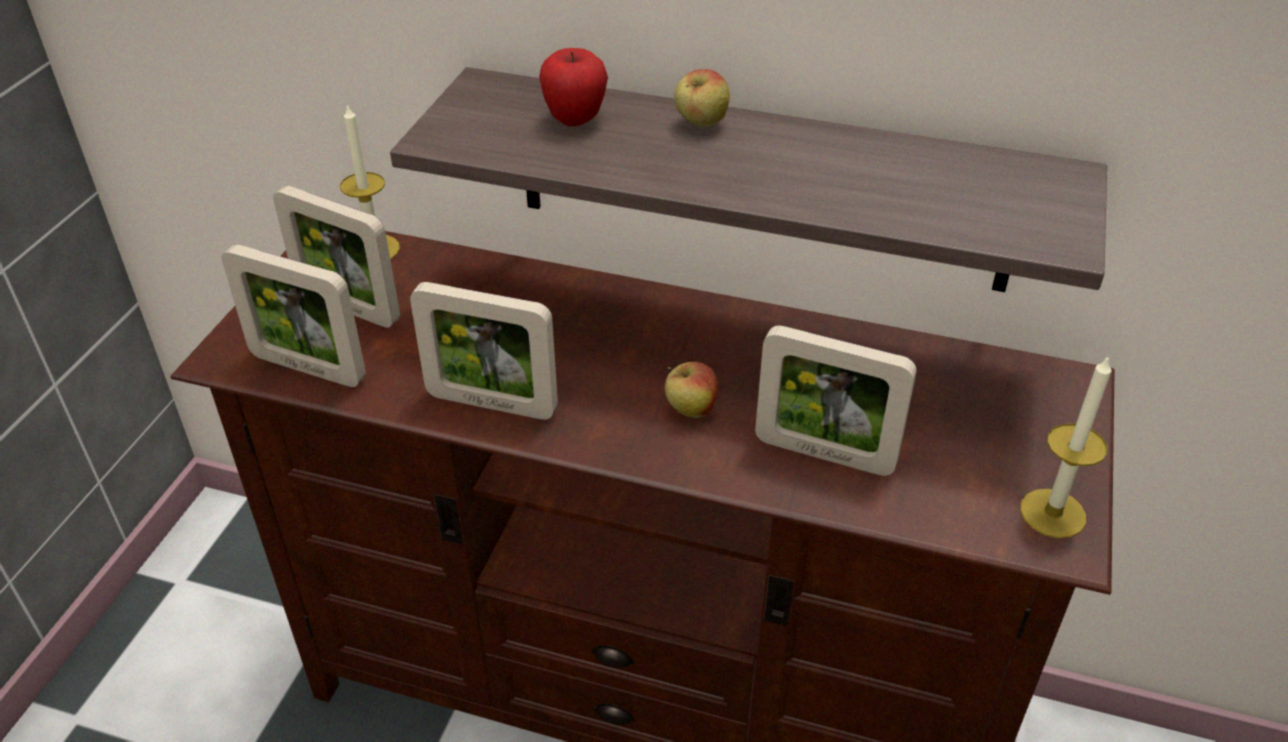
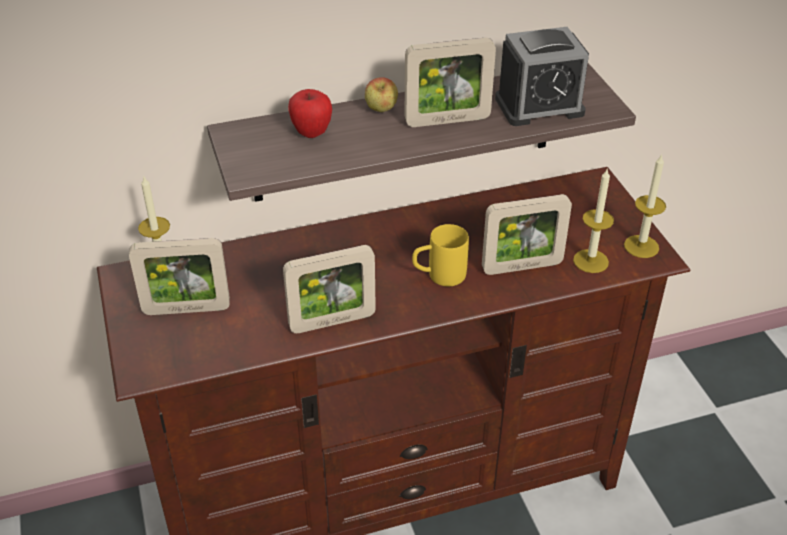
camera: 35 degrees left, 0 degrees up
(308, 368) = (202, 353): picture frame -> picture frame (447, 120)
(690, 410) = (438, 276): apple -> yellow mug
(942, 496) = (590, 261): none -> candle
(947, 200) = (539, 106): none -> alarm clock

